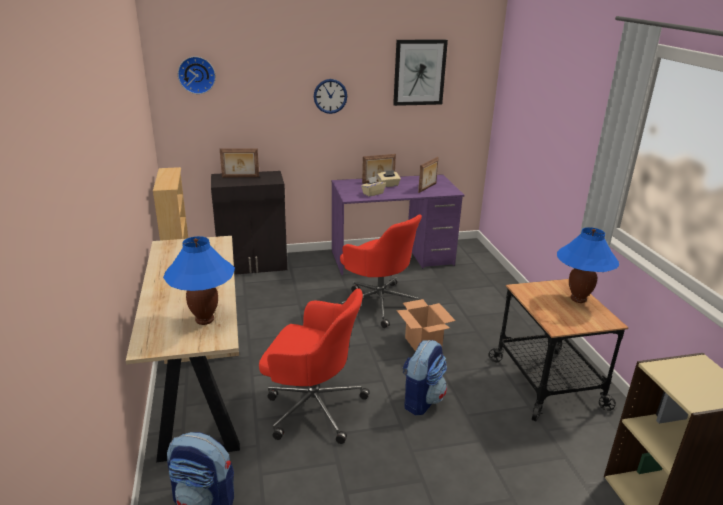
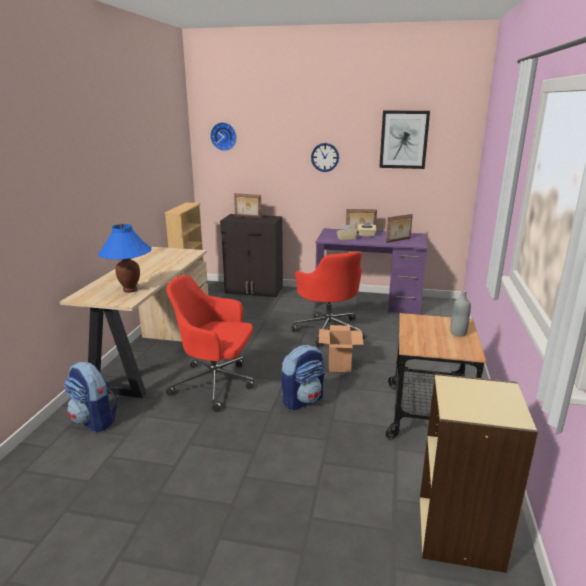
camera: 25 degrees right, 5 degrees down
(312, 406) = (215, 384): red office chair -> red office chair turned 150 degrees clockwise
(578, 299) = (458, 333): blue table lamp -> grey bottle

